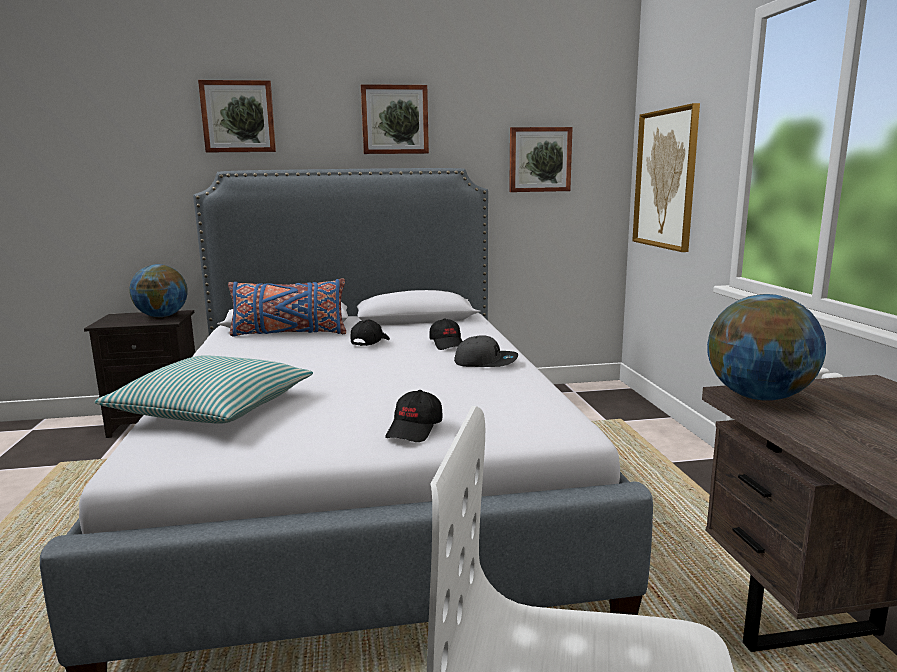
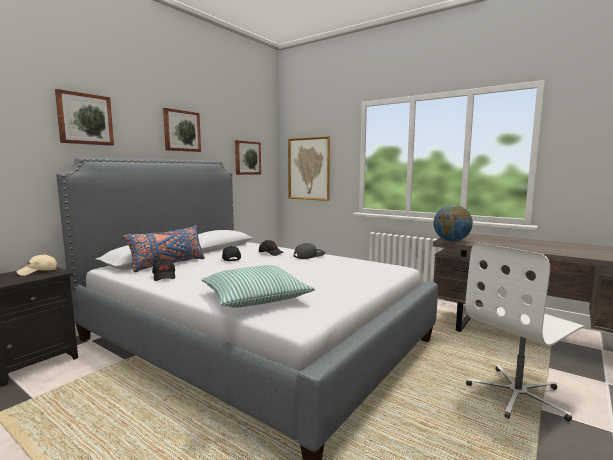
camera: 45 degrees left, 5 degrees down
(162, 316) = (38, 272): globe -> beige cap
(415, 429) = (360, 280): black cap -> black cap (164, 276)

